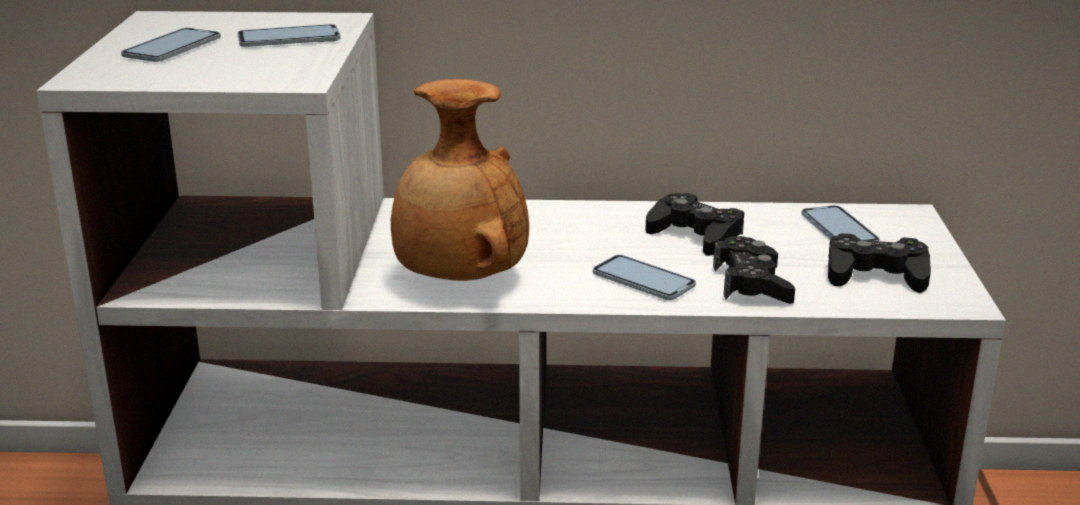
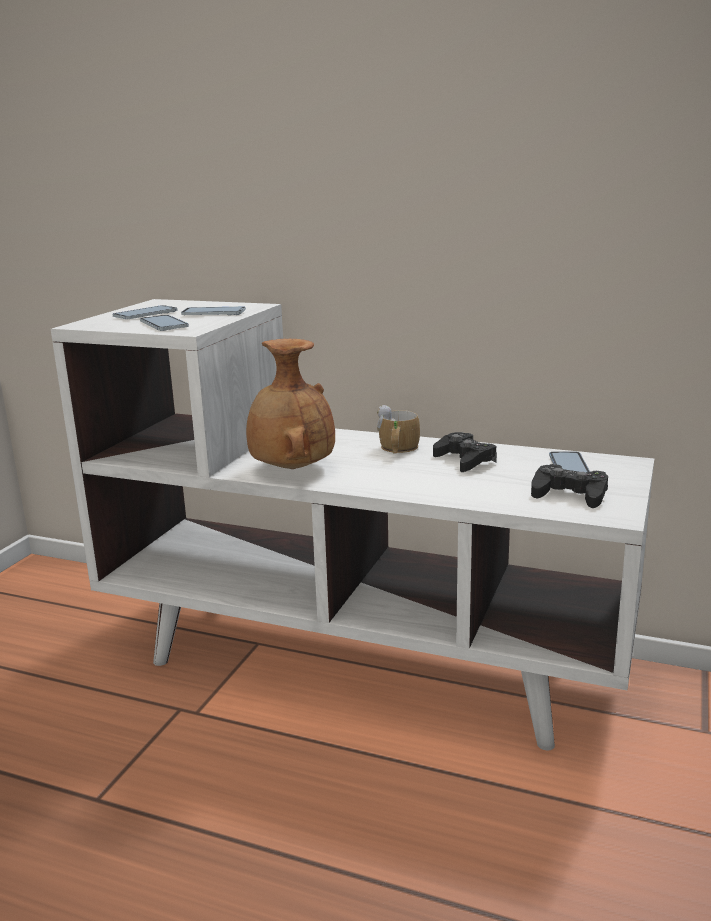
camera: 20 degrees right, 5 degrees down
(587, 227) = (397, 449): none -> mug
(643, 280) = (405, 481): phone -> phone (164, 325)
(752, 284) = (476, 490): black game controller -> none

